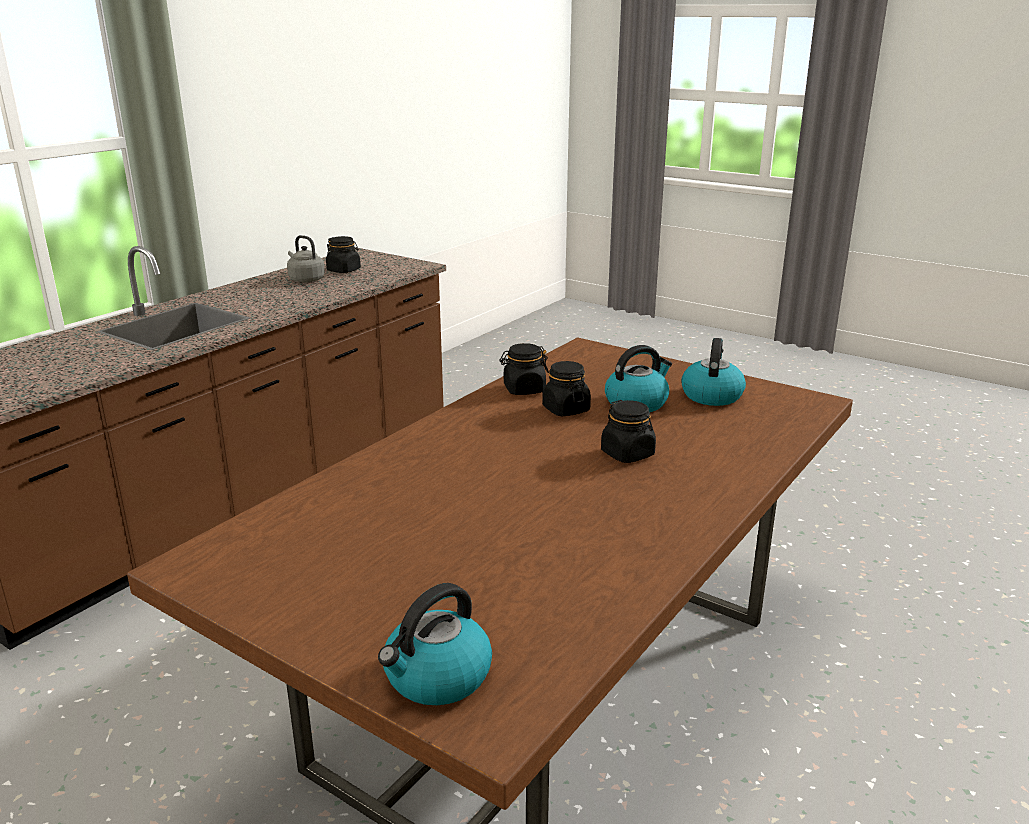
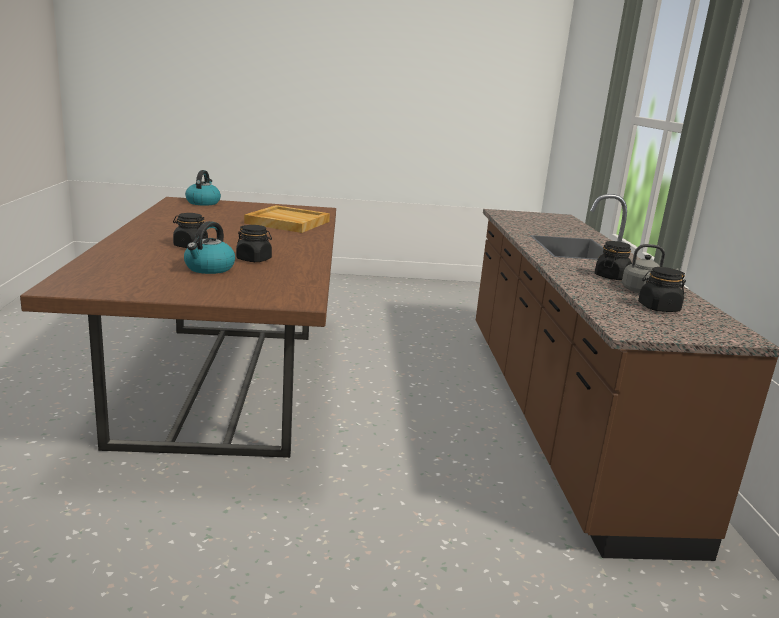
camera: 140 degrees right, 5 degrees down
(375, 506) = (287, 222): none -> beige tray
(524, 389) = (299, 266): black jar -> black jar (611, 277)
(711, 395) = (154, 280): kettle -> none

